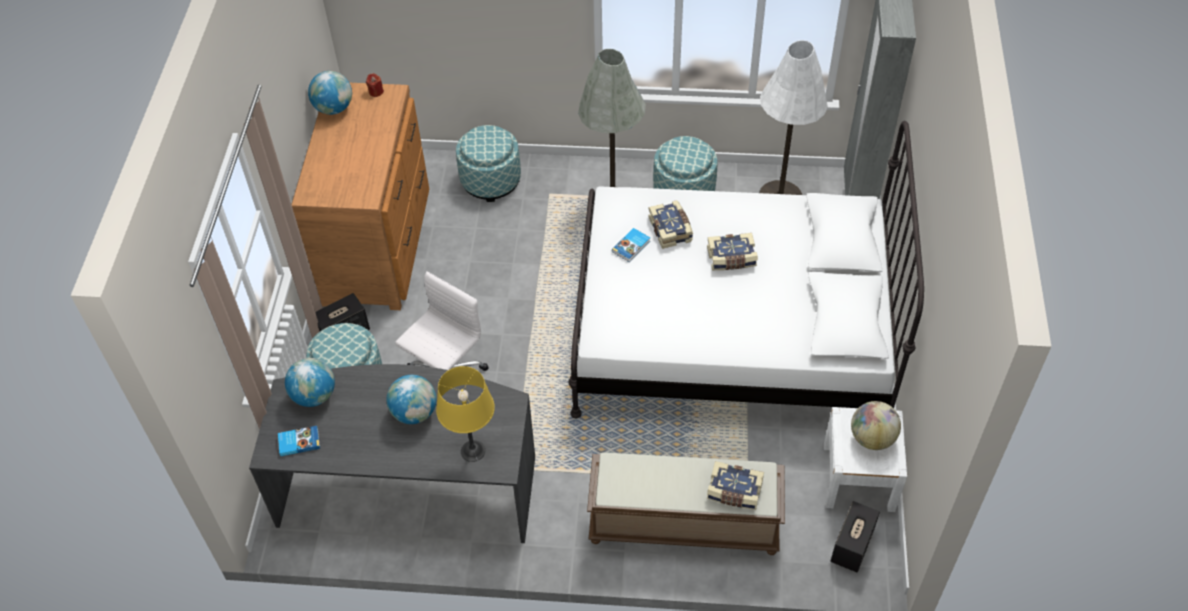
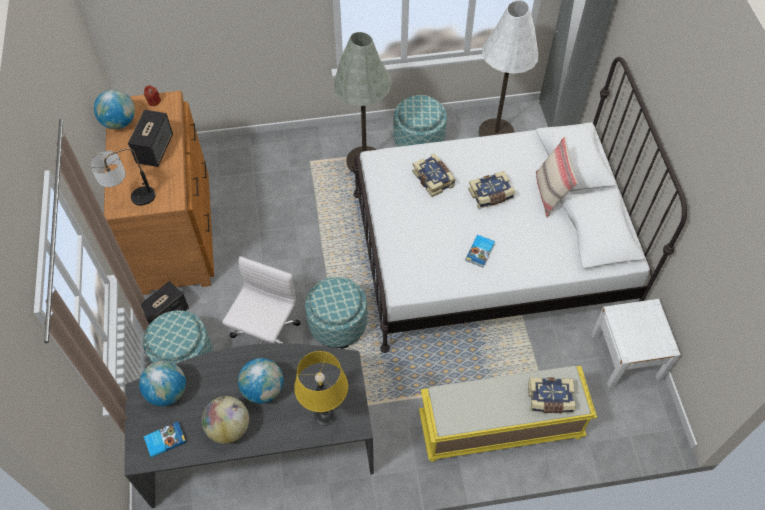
camera: 15 degrees left, 5 degrees up
(325, 191) = (131, 201): none -> table lamp
(490, 180) = (257, 158): ottoman -> ottoman (337, 324)
(632, 246) = (405, 199): book -> book (480, 252)
(682, 524) = (499, 427): brown bench -> yellow bench
(802, 269) = (550, 194): none -> beige pillow
(852, 545) = (638, 416): speaker -> speaker (155, 149)
(872, 438) = (643, 327): globe -> globe (229, 428)

